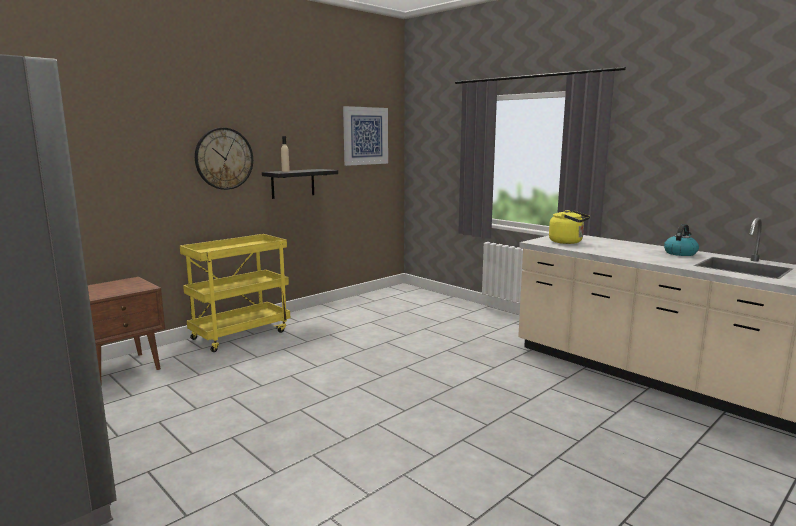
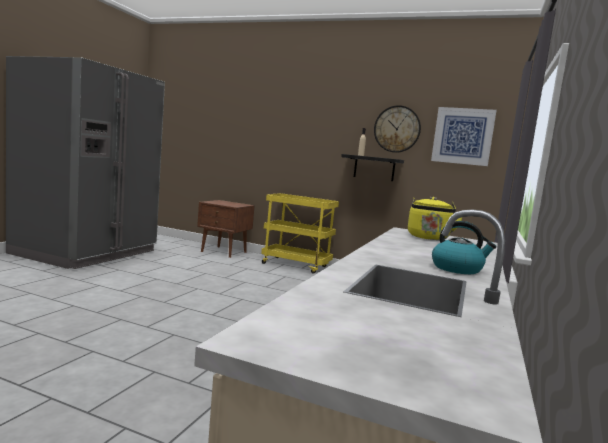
camera: 65 degrees right, 5 degrees down
(224, 158) = (321, 141): wall clock -> wall clock (397, 129)

